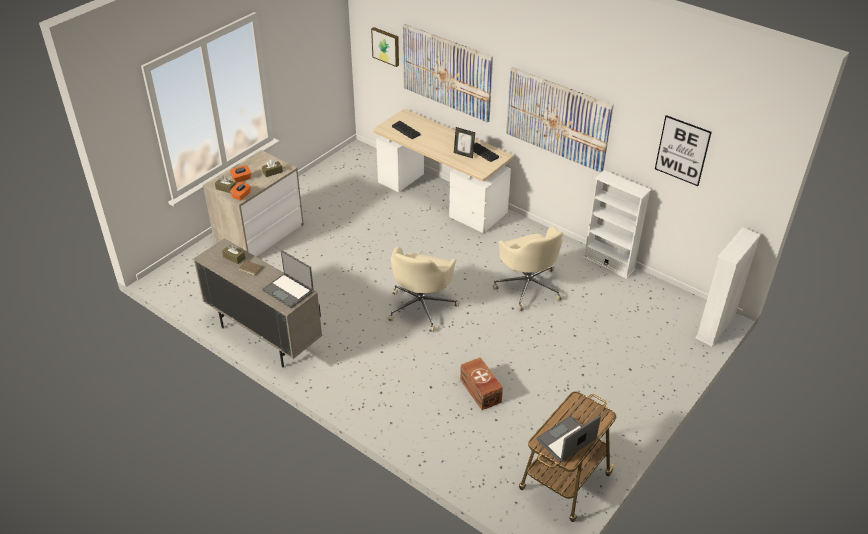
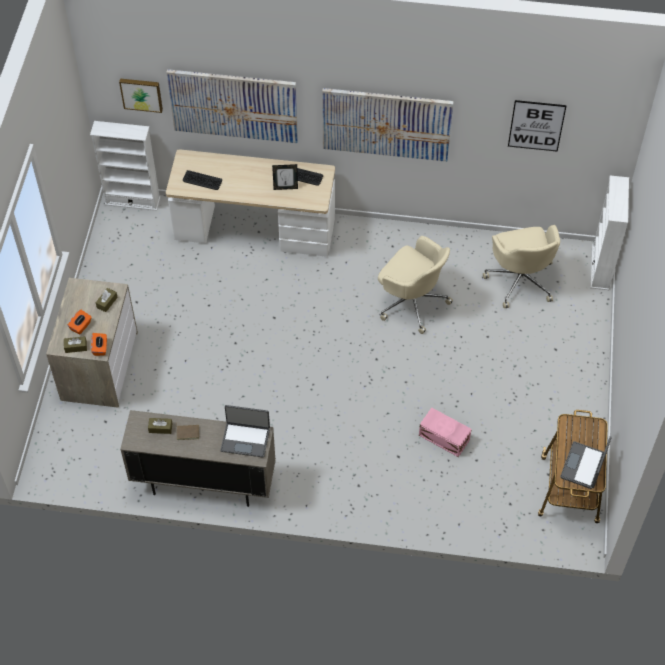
camera: 30 degrees left, 15 degrees up
(421, 306) = (329, 373): beige office chair -> beige office chair (520, 279)
(480, 391) = (444, 438): brown storage box -> pink storage box
(608, 264) = (468, 238): white bookcase -> white bookcase (132, 201)

